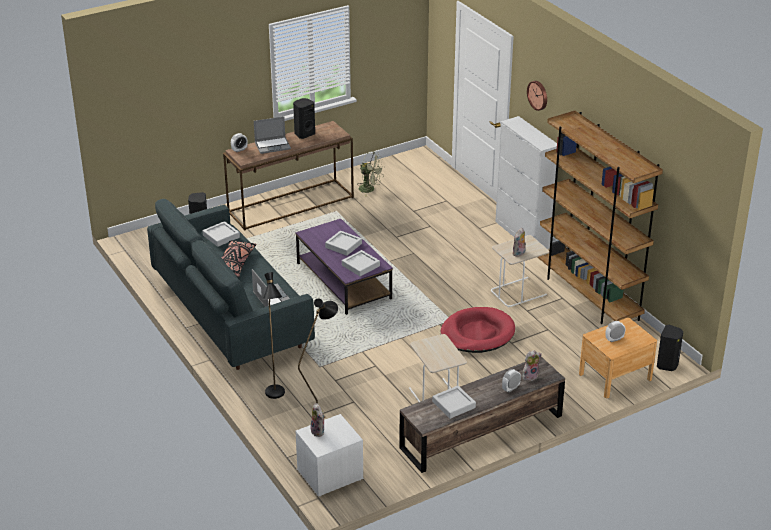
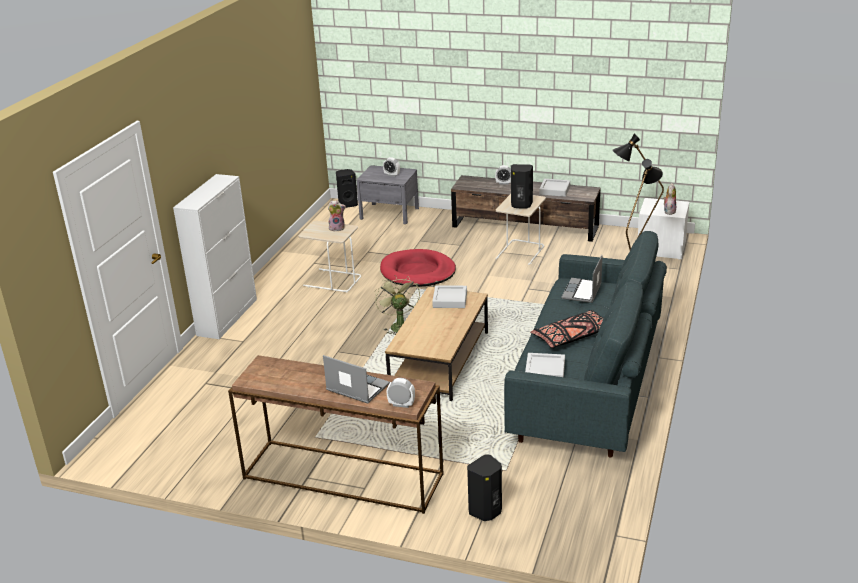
camera: 130 degrees left, 5 degrees down
(304, 134) = (296, 384): black speaker -> black speaker (521, 205)
(343, 245) = (431, 323): grey tray -> none
(343, 281) = (440, 361): purple coffee table -> brown coffee table
(370, 189) = (236, 442): green fan -> green fan (398, 325)
(530, 376) = (479, 183): plush toy -> none
(538, 95) = (182, 151): wall clock -> none
(588, 295) = (295, 255): brown bookcase -> none
(615, 377) = (389, 213): brown nightstand -> grey nightstand

